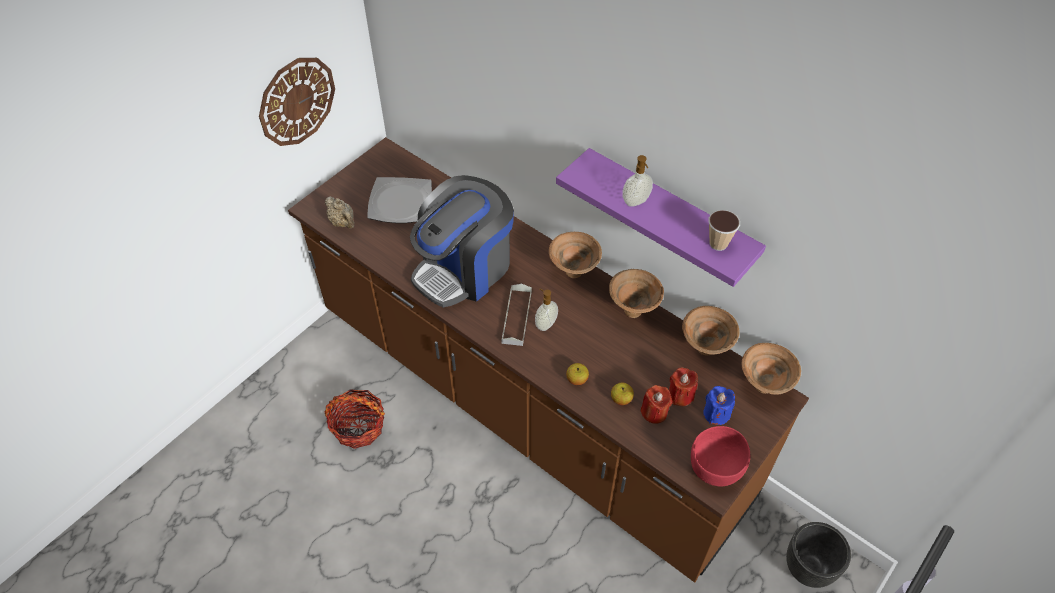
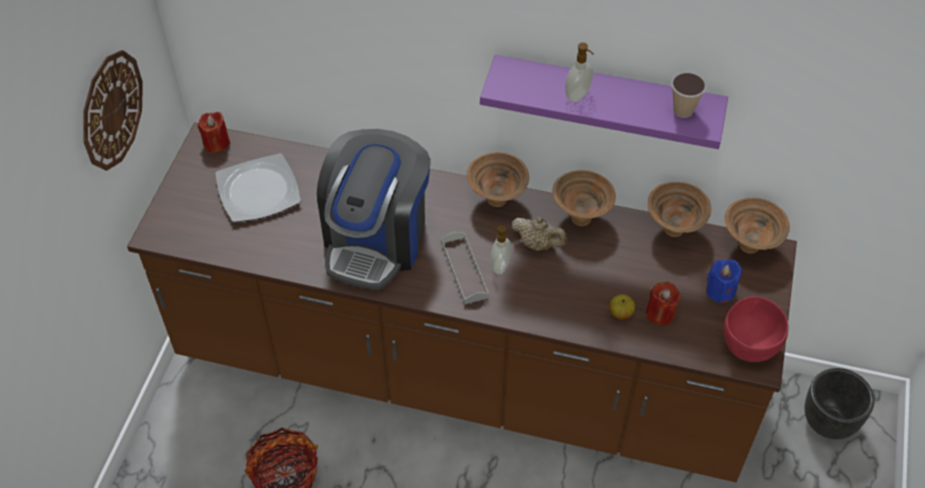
camera: 25 degrees left, 0 degrees up
(343, 223) = (204, 238): beige teapot -> beige teapot (538, 244)
(577, 379) = (565, 311): apple -> none
(680, 395) = (676, 286): red candle -> red candle (216, 143)

